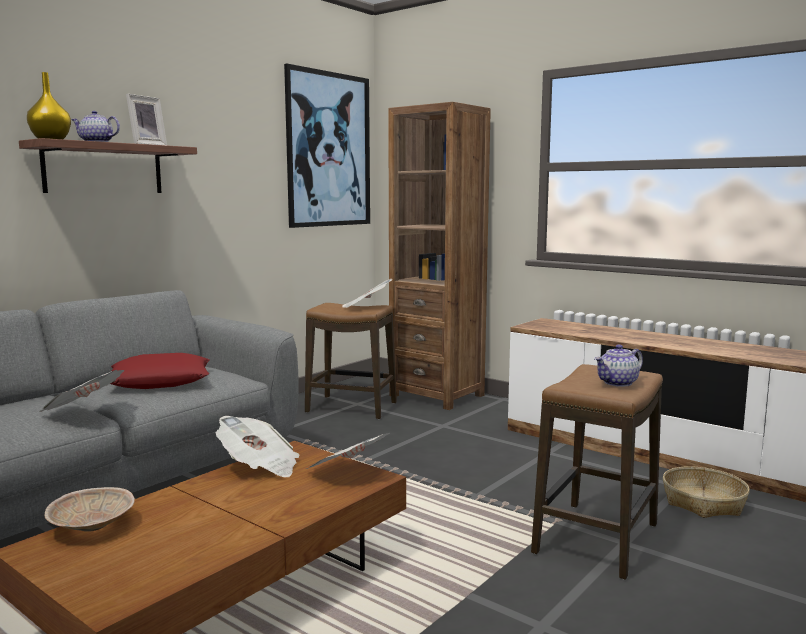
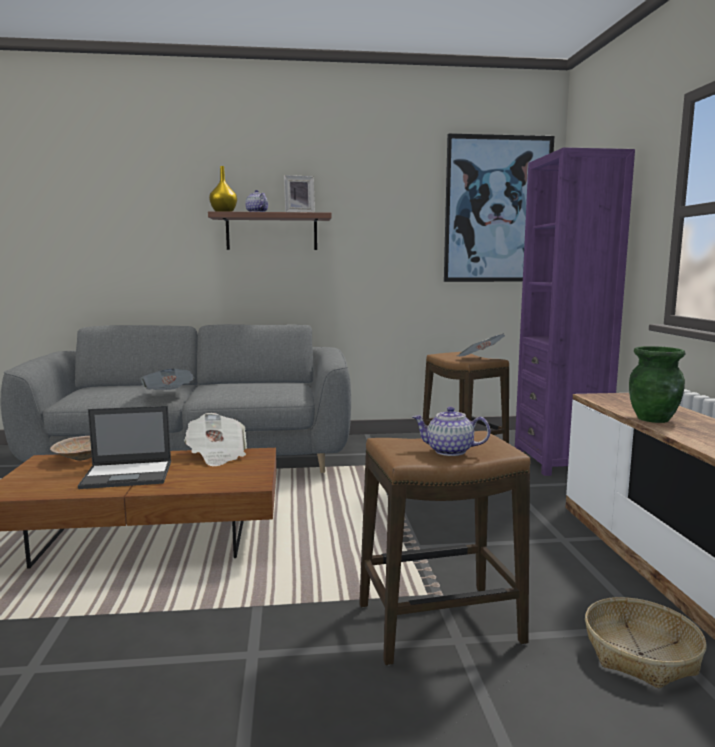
camera: 45 degrees right, 0 degrees up
(160, 381) = (247, 387): red pillow -> none
(220, 518) = (128, 475): none -> laptop
(347, 472) = (248, 475): newspaper -> none
(437, 395) = (559, 461): brown bookcase -> purple bookcase
(607, 335) = (653, 419): none -> green vase

